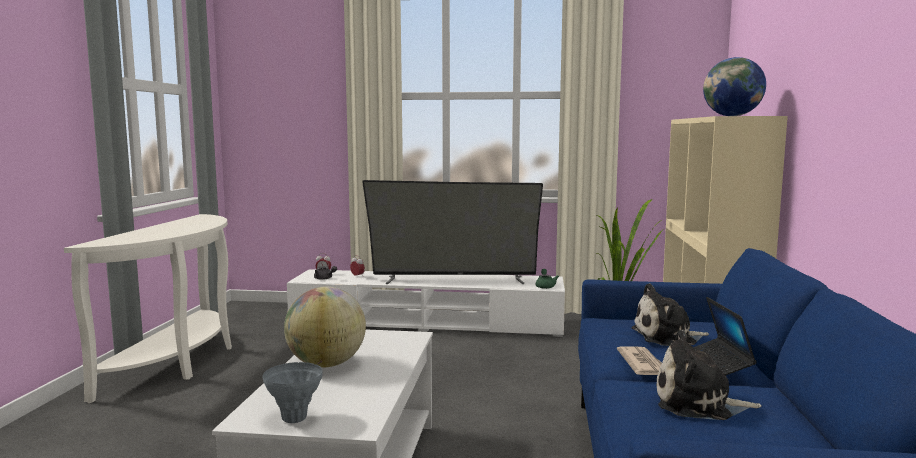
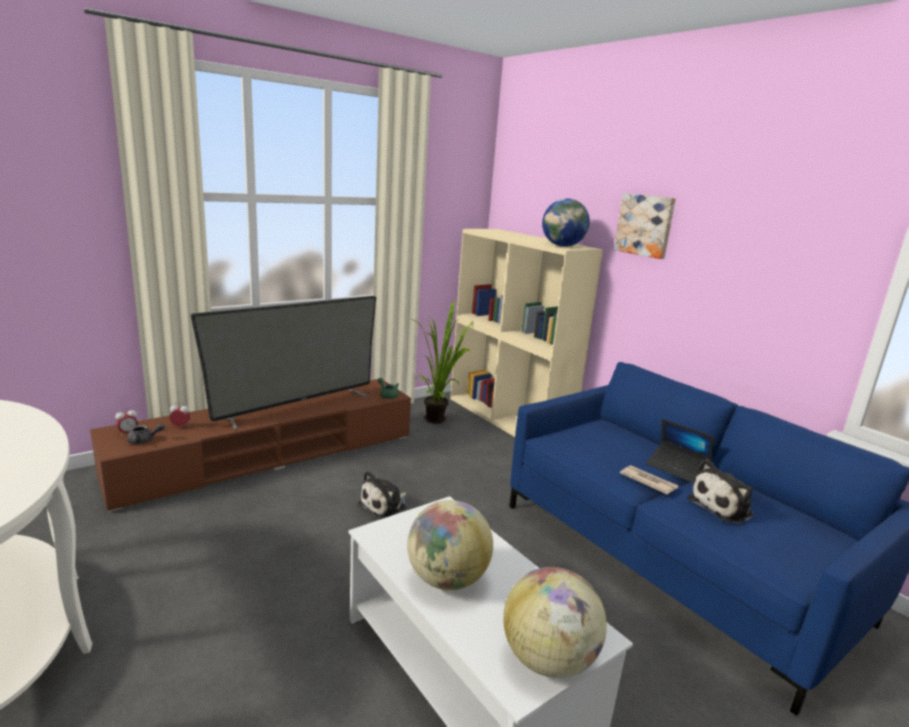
camera: 45 degrees left, 10 degrees up
(294, 418) = (548, 659): grey vase -> globe
(428, 323) = (269, 456): white tv stand -> brown tv stand
(667, 337) = (614, 447): plush toy -> plush toy (385, 506)
(819, 72) = (645, 225): none -> picture

